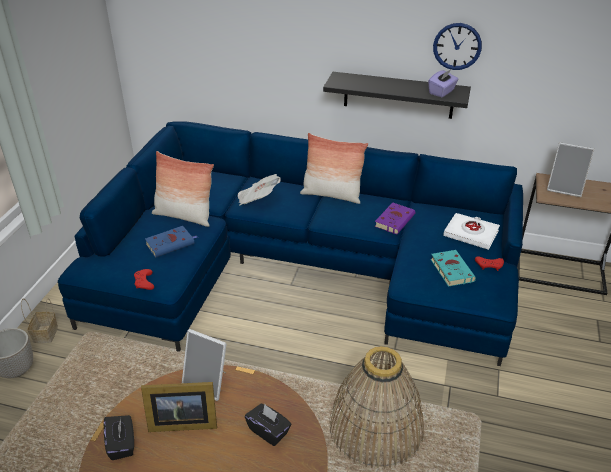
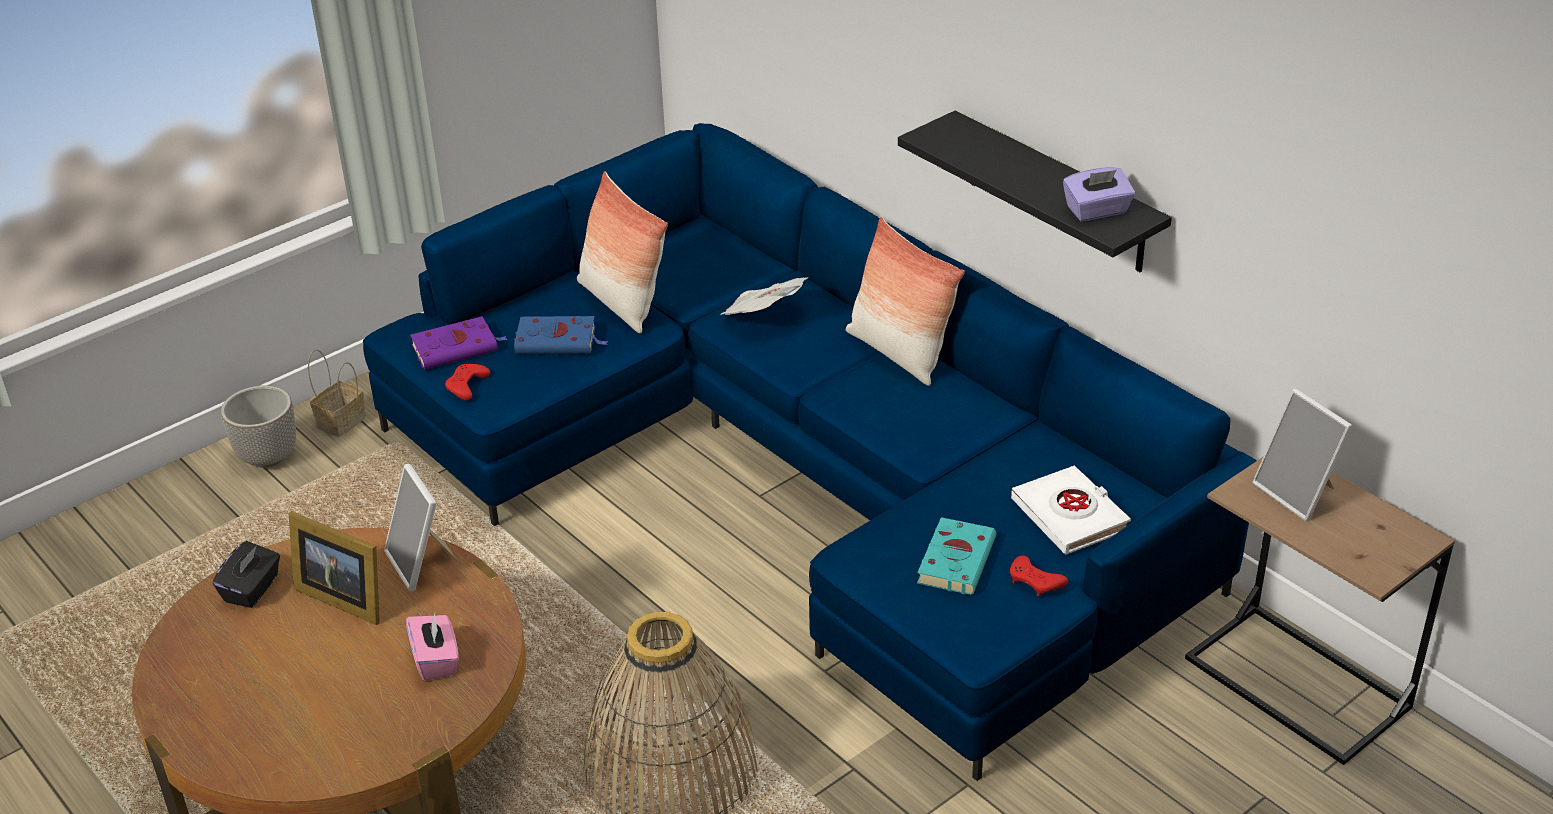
camera: 35 degrees right, 0 degrees up
(268, 431) = (436, 660): black tissue box -> pink tissue box
(395, 220) = (959, 439): purple book -> purple book (457, 348)
(457, 46) = (1148, 128): wall clock -> none

